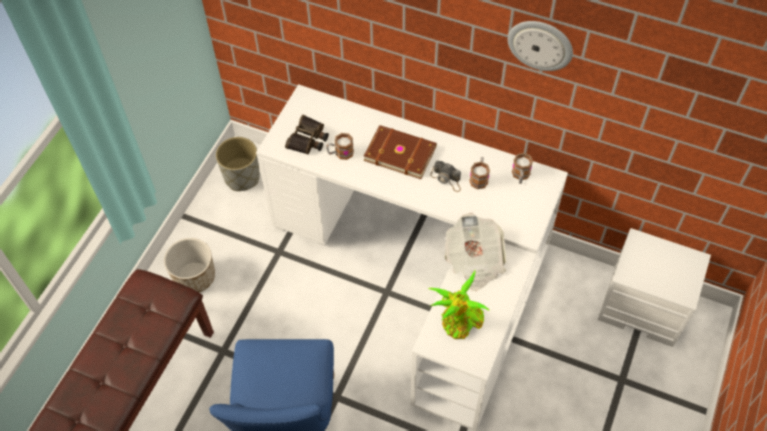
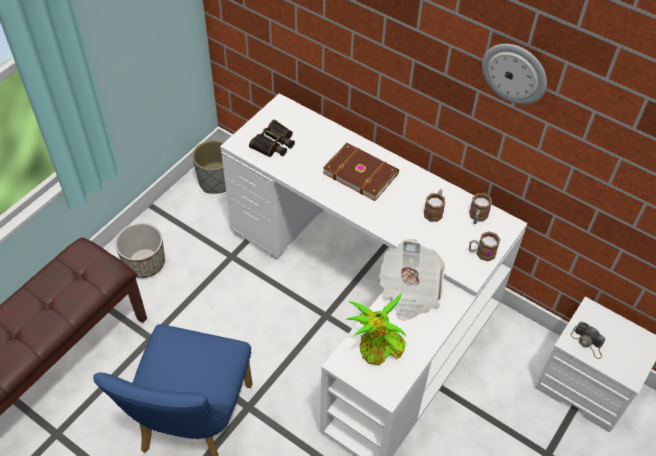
camera: 10 degrees right, 5 degrees down
(340, 153) = (301, 162): mug -> mug (481, 253)
(447, 179) = (401, 206): camera -> camera (588, 343)

